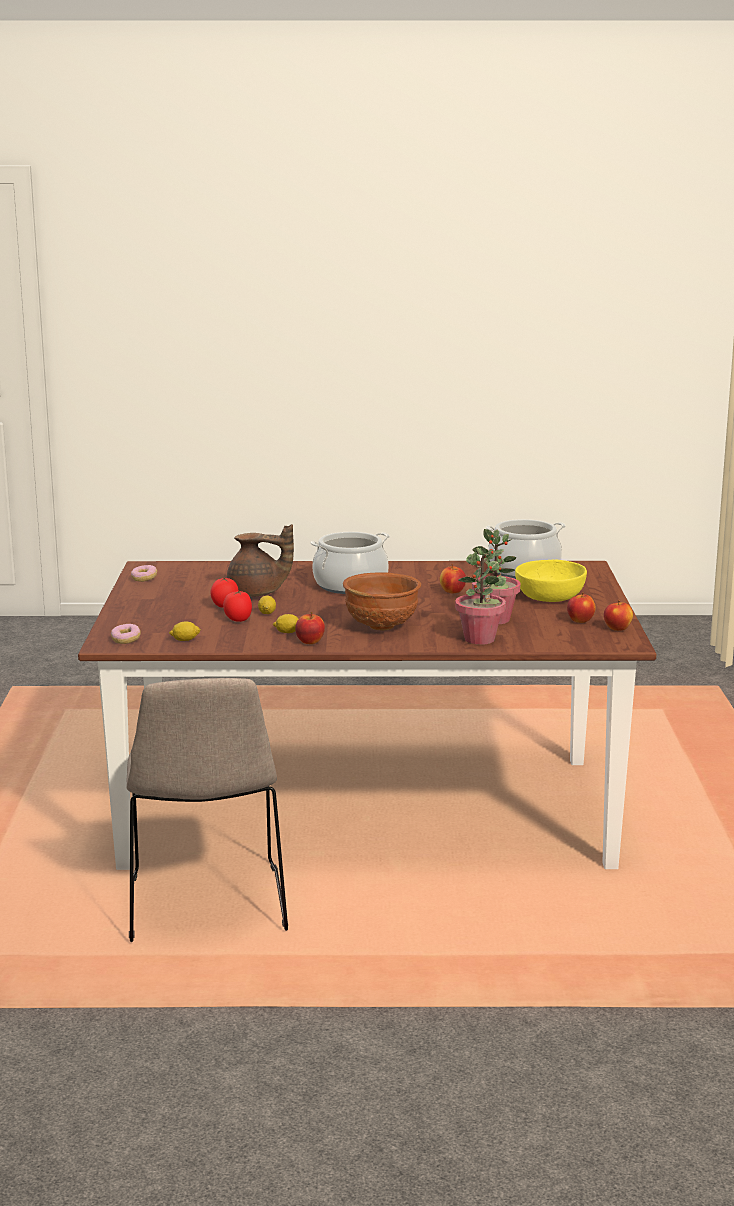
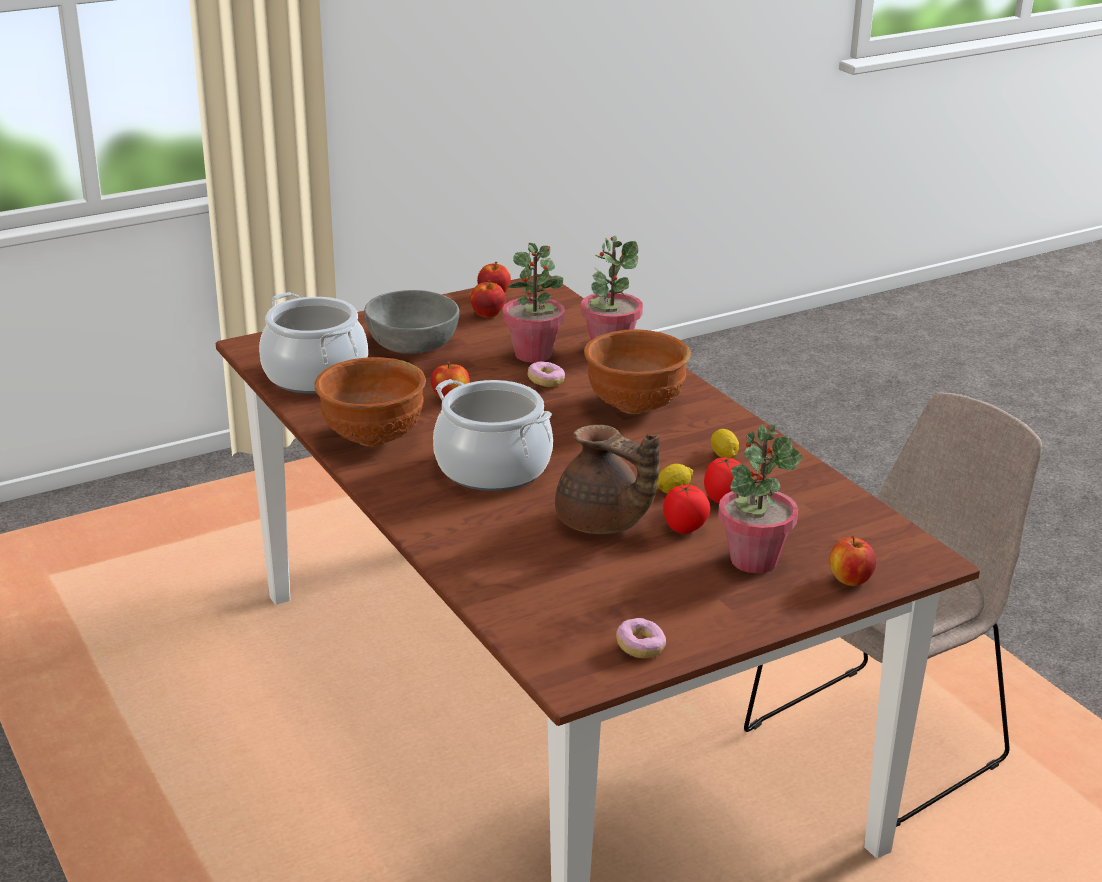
camera: 120 degrees left, 10 degrees up
(126, 640) = (896, 550): donut -> donut (546, 382)
(172, 611) = (753, 560): none -> potted plant
(185, 640) = (838, 510): lemon -> none
(257, 593) = (602, 524): brown teapot -> brown teapot turned 150 degrees clockwise
(310, 642) = (738, 432): apple -> apple (850, 580)
(422, 570) = (371, 438): none -> brown bowl
(549, 596) = (413, 343): yellow bowl -> grey bowl

